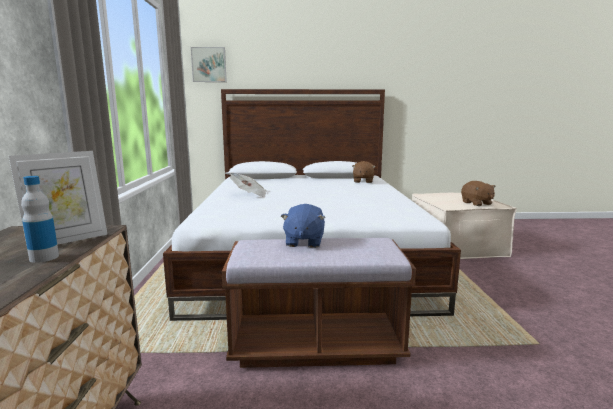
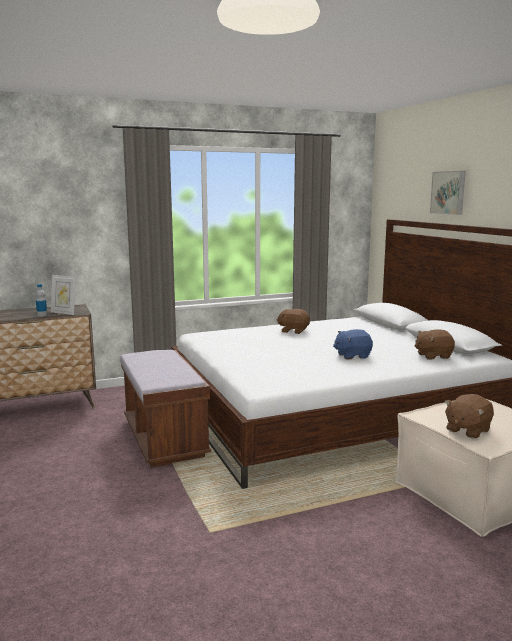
camera: 70 degrees right, 0 degrees up
(209, 65) = (387, 192): picture -> picture (449, 192)
(249, 195) = (293, 331): newspaper -> brown plush toy
(303, 242) = (170, 361): blue plush toy -> blue plush toy (352, 356)

